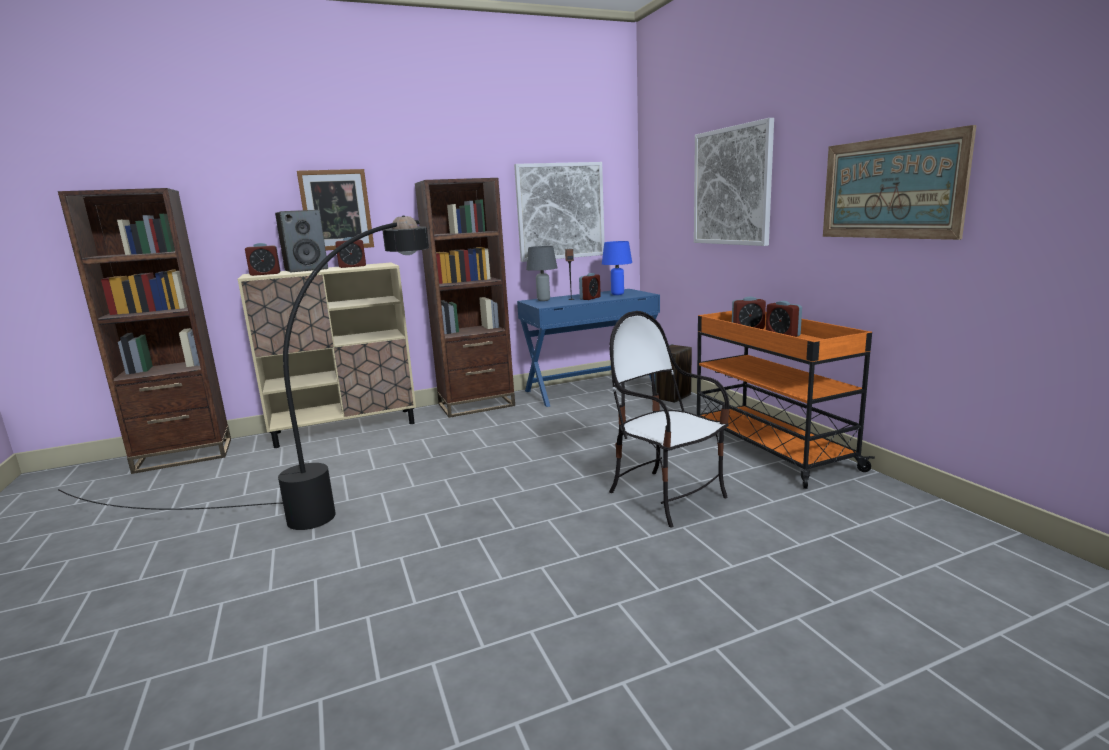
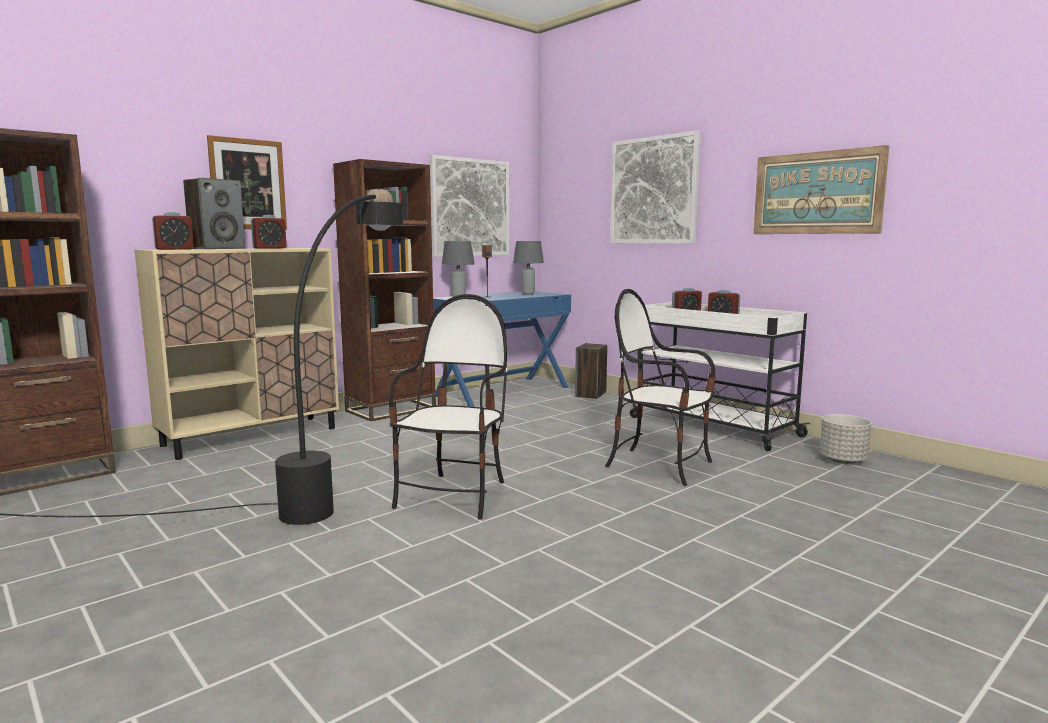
camera: 20 degrees left, 5 degrees down
(442, 513) = (454, 496): none -> chair
(590, 298) = (506, 296): alarm clock -> none
(617, 294) = (528, 294): blue table lamp -> grey table lamp
(768, 447) = (711, 426): orange cart -> white cart
(888, 512) = (843, 460): none -> grey planter

